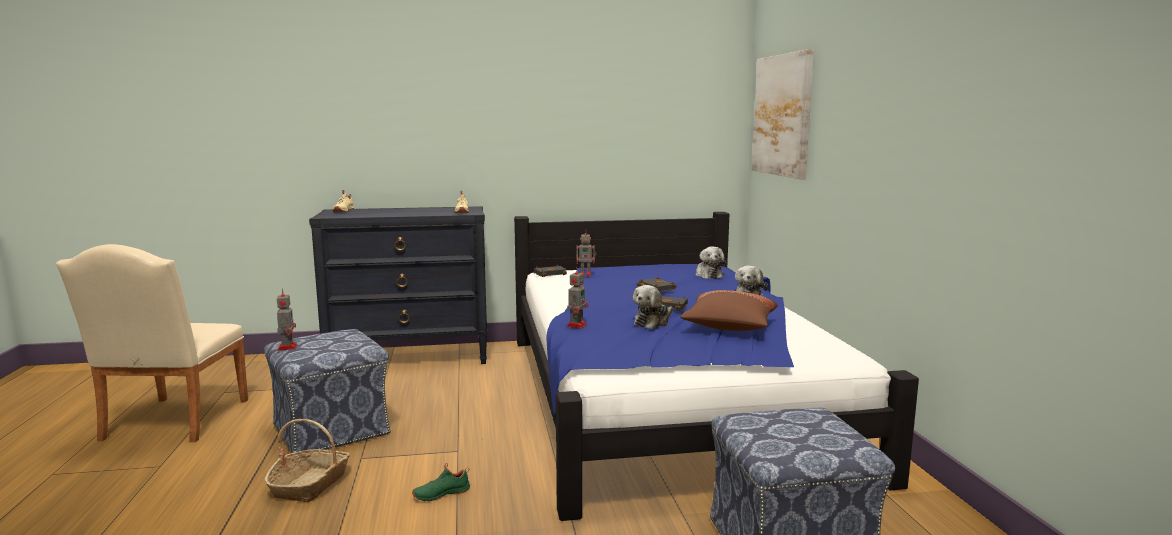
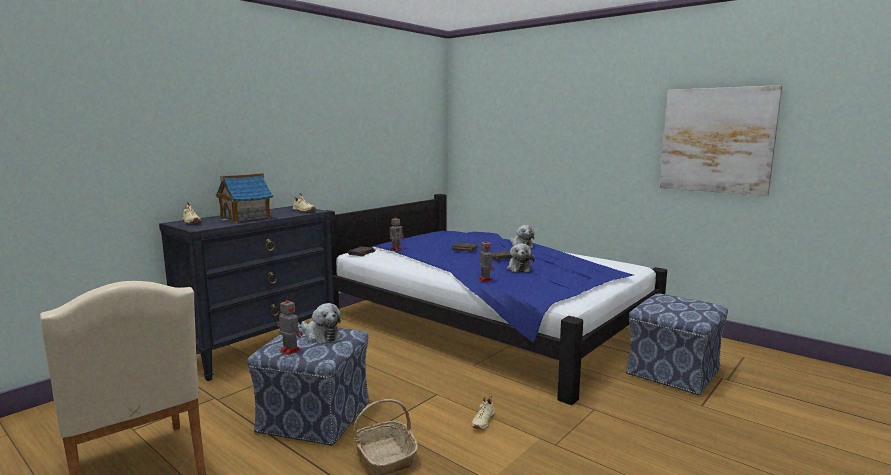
camera: 40 degrees left, 0 degrees up
(393, 212) = (246, 218): none -> toy house
(441, 493) = (482, 421): green shoe -> beige shoe
(708, 275) = (464, 237): plush toy -> plush toy (320, 336)
(729, 328) = (558, 263): brown pillow -> none
(782, 115) = (489, 127): picture -> picture (717, 140)

